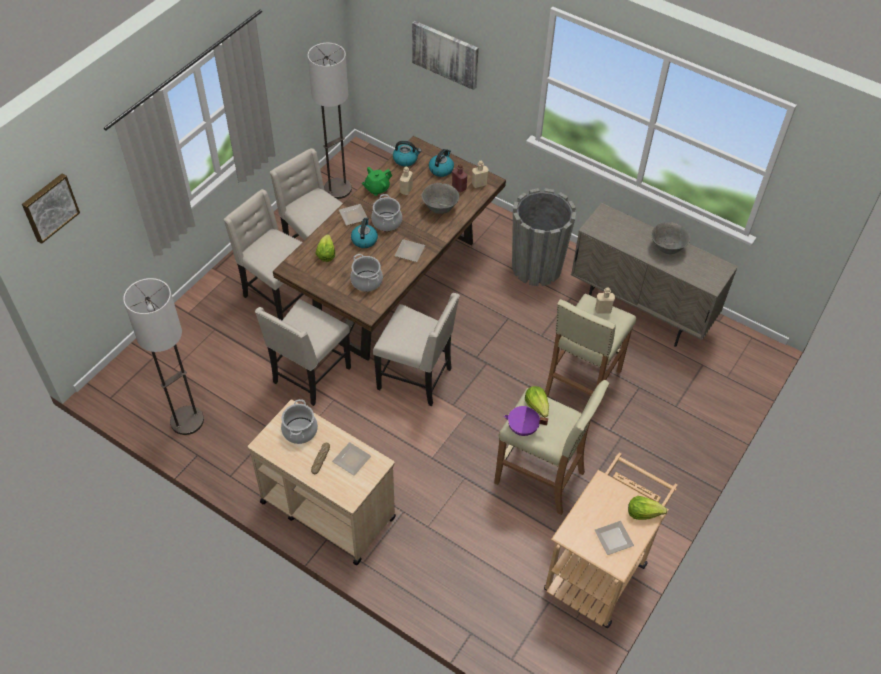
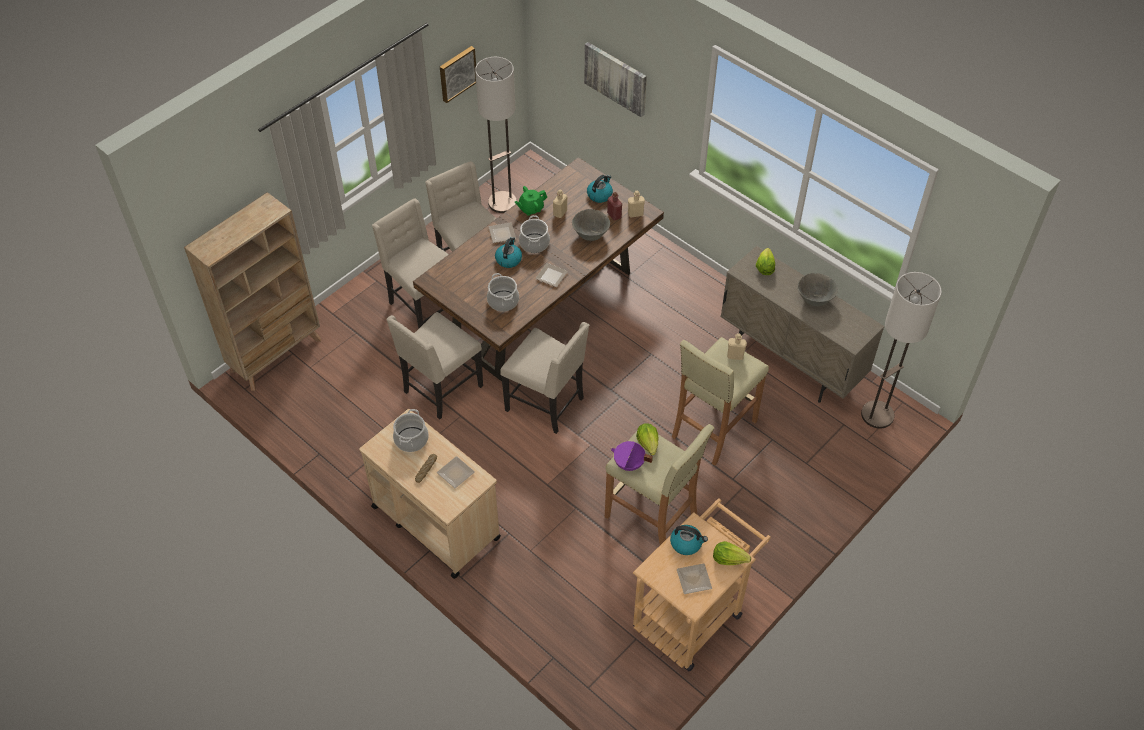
camera: 10 degrees right, 0 degrees up
(49, 207) = (200, 199): picture -> picture (457, 73)
(138, 360) = (277, 355): none -> beige bookcase
(187, 421) = (314, 420): floor lamp -> floor lamp (877, 415)
(326, 254) = (468, 269): lettuce -> lettuce (764, 267)
(406, 159) = (566, 181): kettle -> kettle (686, 543)
(536, 267) = (691, 305): grey planter -> none

